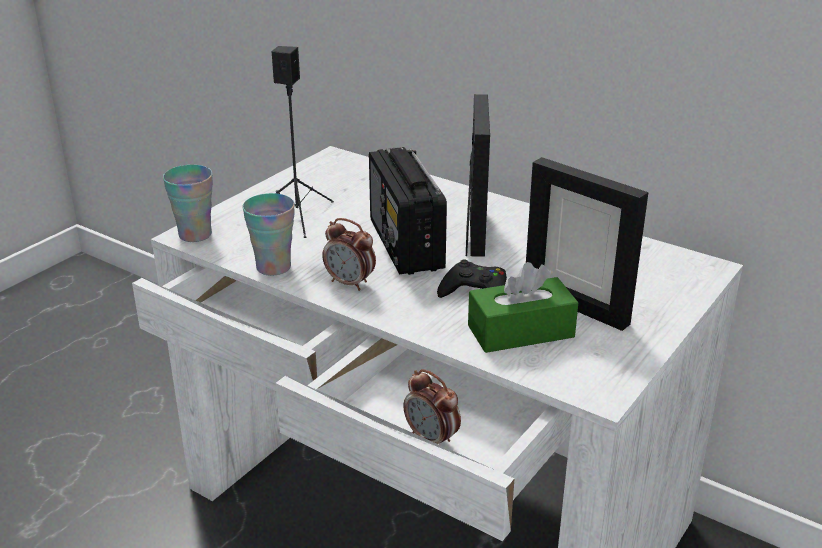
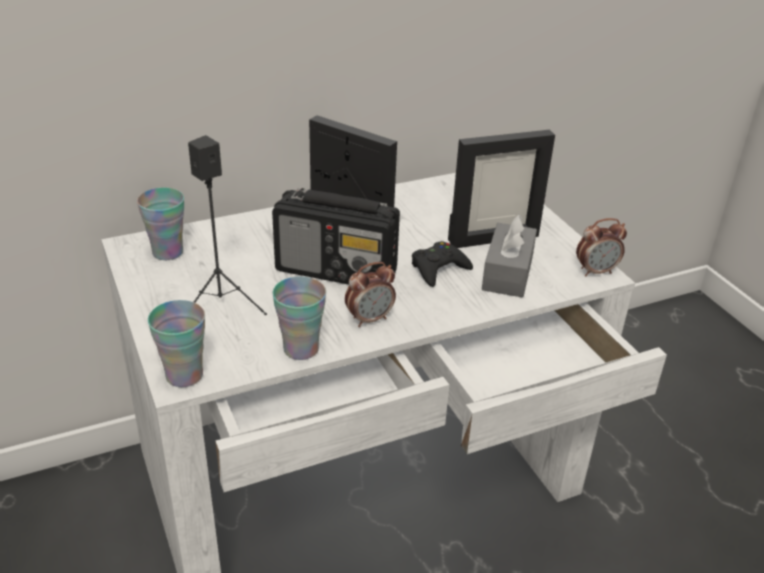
camera: 60 degrees left, 5 degrees up
(342, 172) = (168, 252): none -> cup
(431, 439) = (541, 377): alarm clock -> alarm clock (596, 271)
(520, 331) = (507, 273): green tissue box -> grey tissue box

